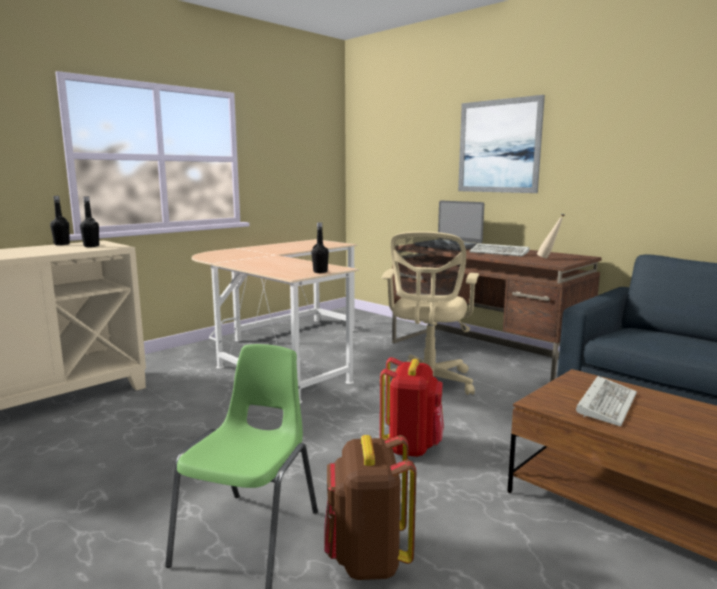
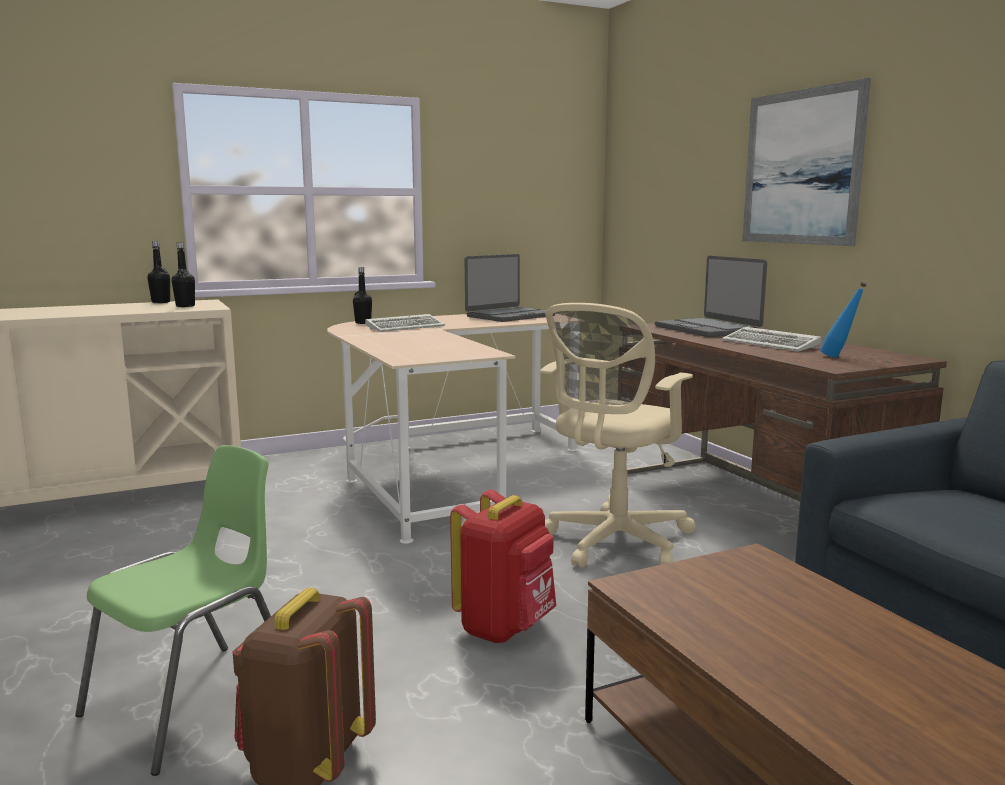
camera: 20 degrees right, 0 degrees up
(305, 244) = (509, 316): none -> laptop
(320, 272) = (452, 356): black bottle -> black bottle (363, 323)
(548, 258) = (839, 357): beige bottle -> blue bottle
(606, 403) = (740, 604): keyboard -> keyboard (406, 327)

